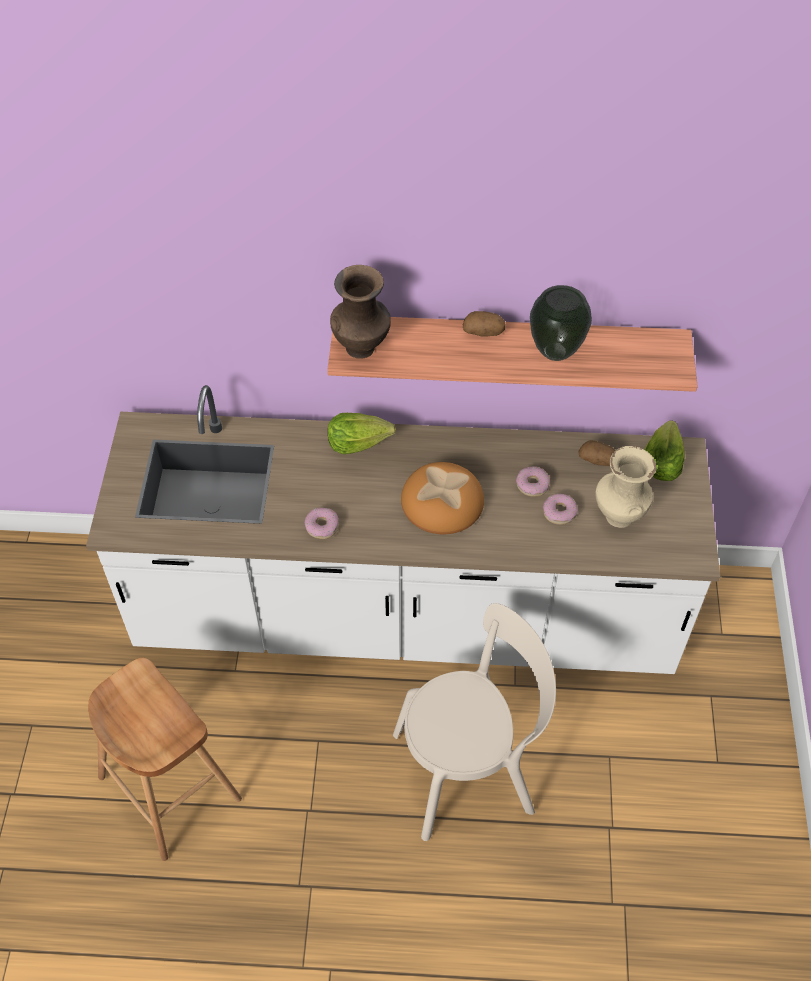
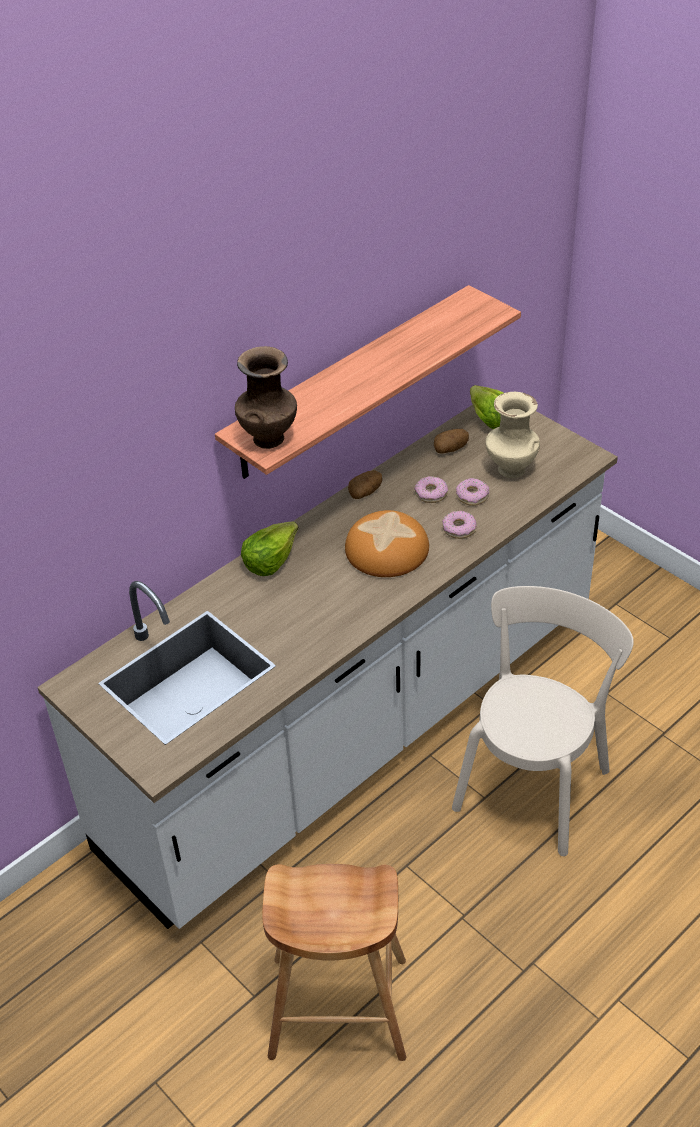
camera: 45 degrees left, 10 degrees down
(322, 526) = (324, 631): donut -> donut (459, 529)
(483, 332) = (340, 372): potato -> potato (365, 492)
(555, 352) = (406, 352): vase -> none

